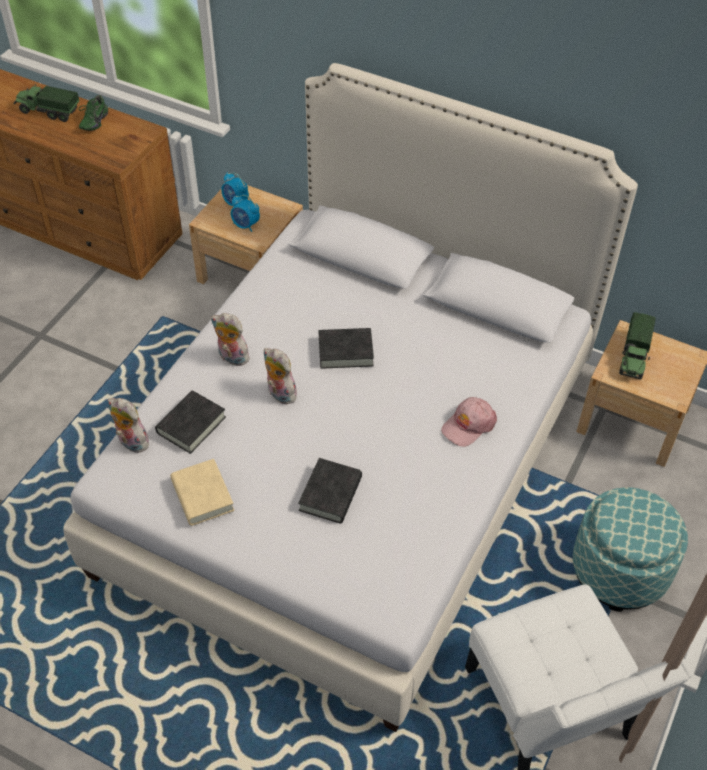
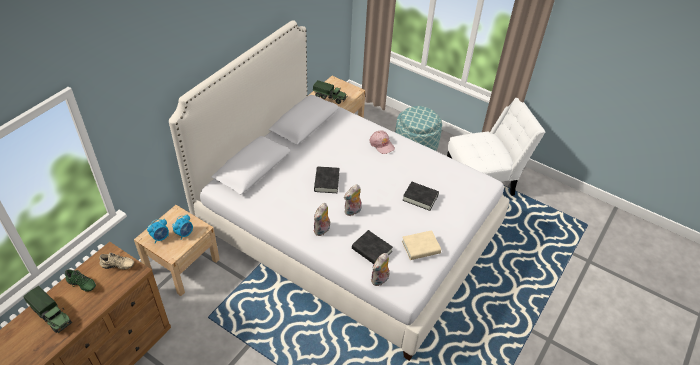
camera: 85 degrees left, 5 degrees down
(48, 111) = (52, 316): toy truck -> toy truck turned 75 degrees counterclockwise
(123, 143) = (117, 266): none -> beige shoe

